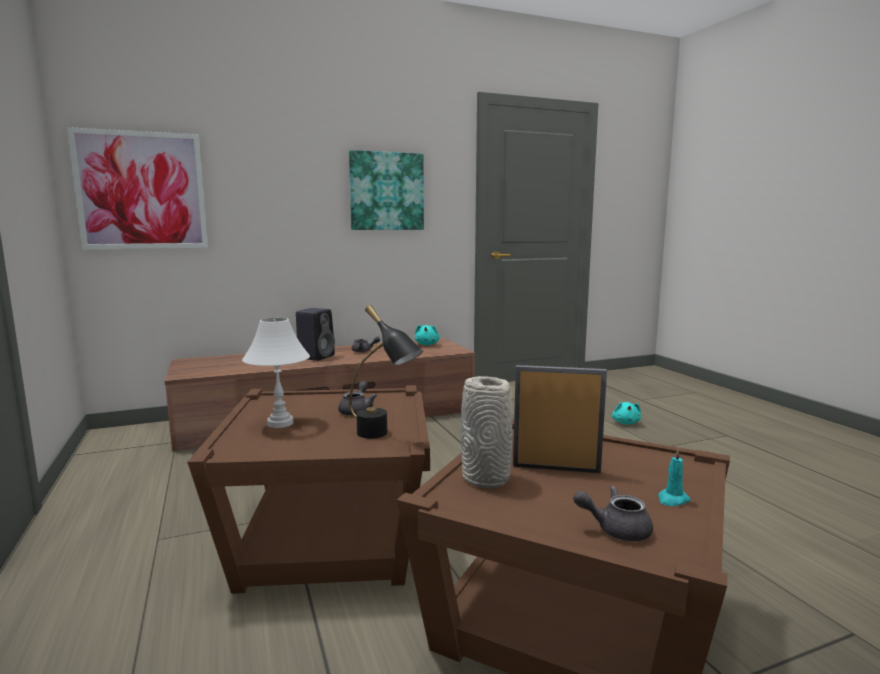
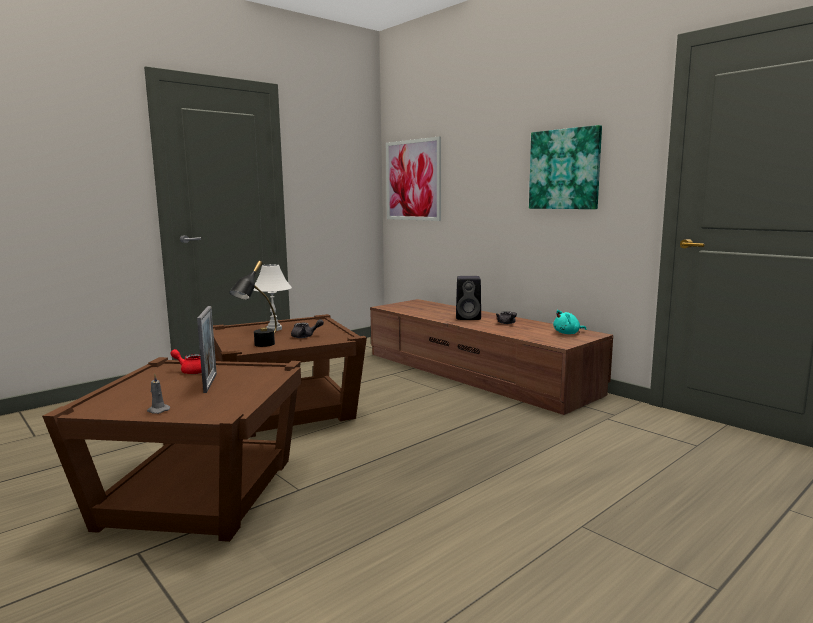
camera: 70 degrees right, 0 degrees up
(486, 479) = (192, 371): grey vase -> red teapot
(615, 529) = (120, 398): grey teapot -> none
(625, 422) = (650, 499): turquoise plush toy -> none
(672, 500) = (157, 410): turquoise candle -> grey candle

